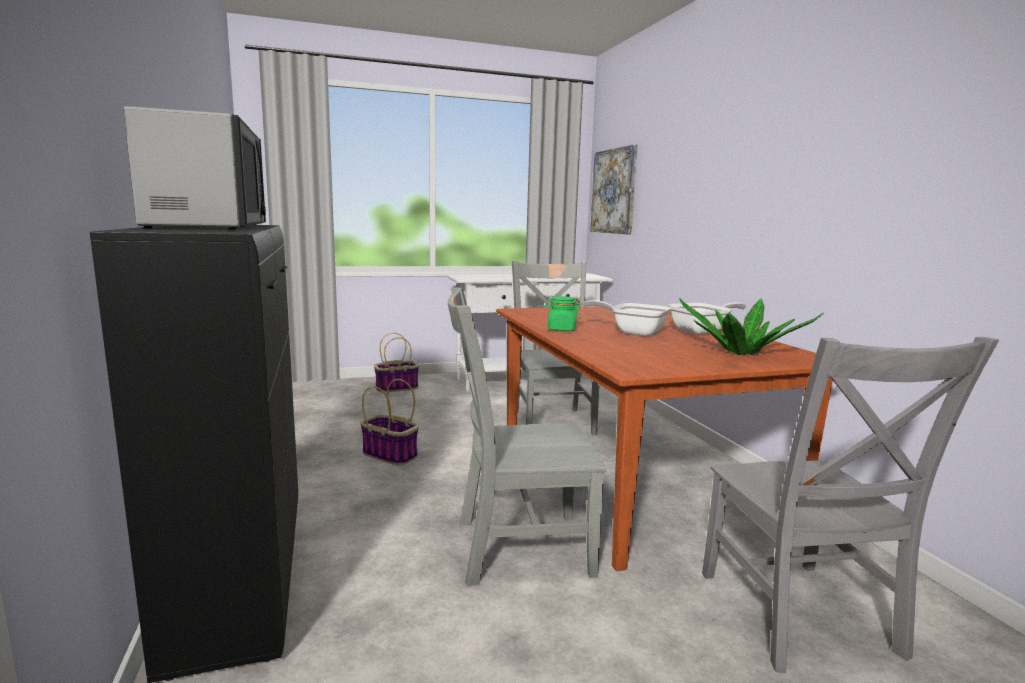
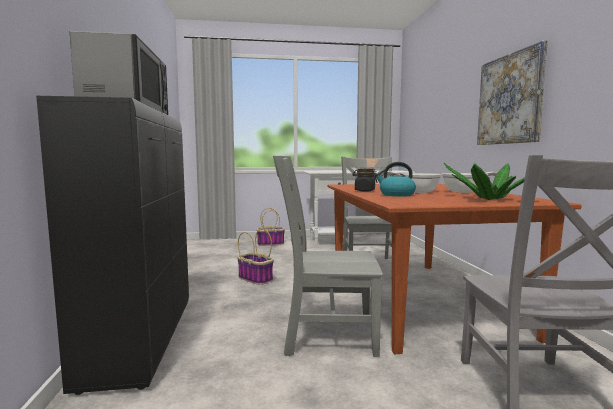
camera: 10 degrees right, 5 degrees down
(561, 329) = (364, 190): green jar -> black jar
(612, 342) = (396, 195): none -> kettle
(614, 191) = (414, 113): picture -> picture (510, 99)

